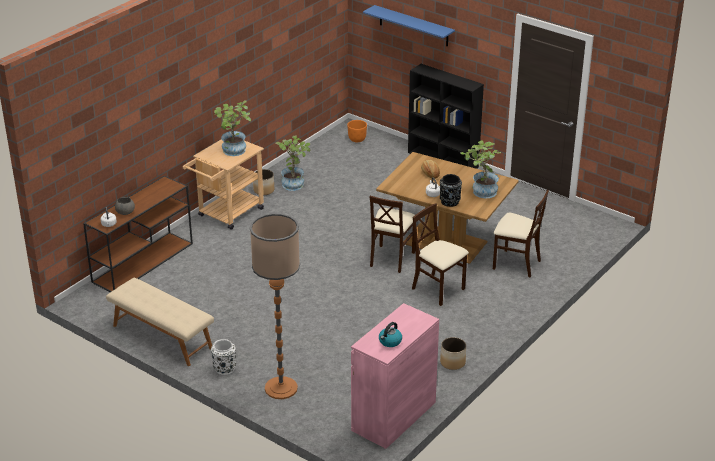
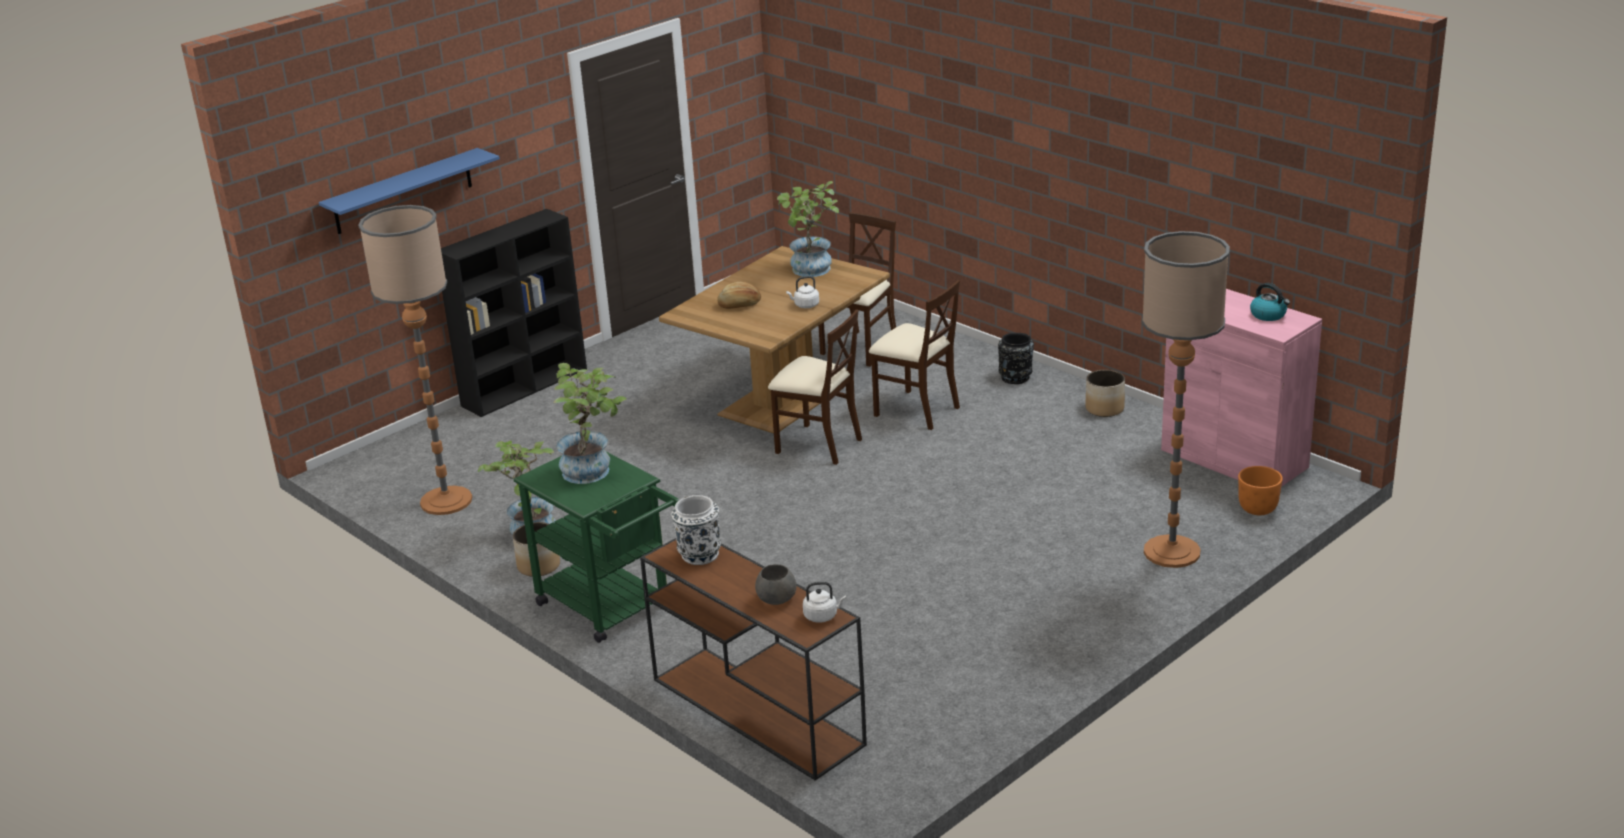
camera: 80 degrees left, 5 degrees down
(161, 337) = (1021, 679): beige bench -> none
(224, 368) = (1119, 607): white vase -> white vase (699, 555)
(227, 214) = (611, 608): beige cart -> green cart
(322, 157) = (446, 501): none -> floor lamp
(357, 139) = (401, 463): orange planter -> orange planter (1257, 509)
(438, 289) = (916, 410): beige chair -> beige chair turned 105 degrees counterclockwise
(449, 202) = (834, 294): black vase -> black vase (1016, 378)

